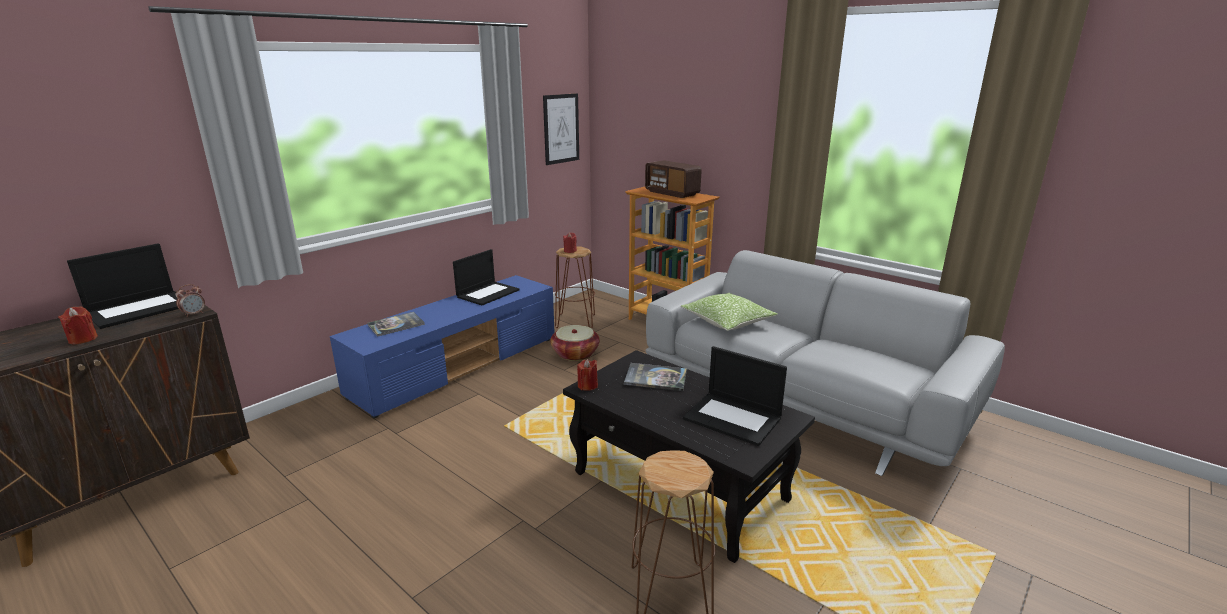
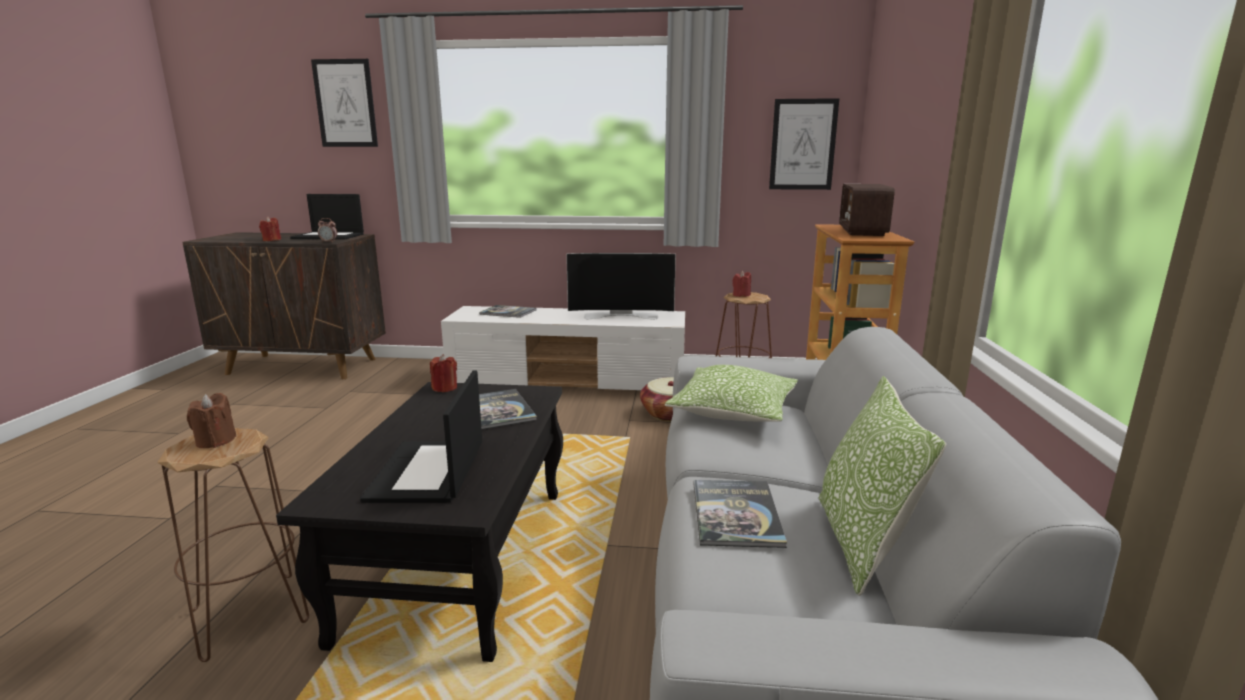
camera: 55 degrees right, 5 degrees down
(108, 124) = (345, 103): none -> picture
(458, 366) = (570, 380): blue tv stand -> white tv stand
(488, 293) = (621, 315): laptop -> television
(671, 468) = (215, 441): none -> brown candle
(843, 358) = (736, 514): none -> book
(870, 347) = (861, 543): none -> pillow

